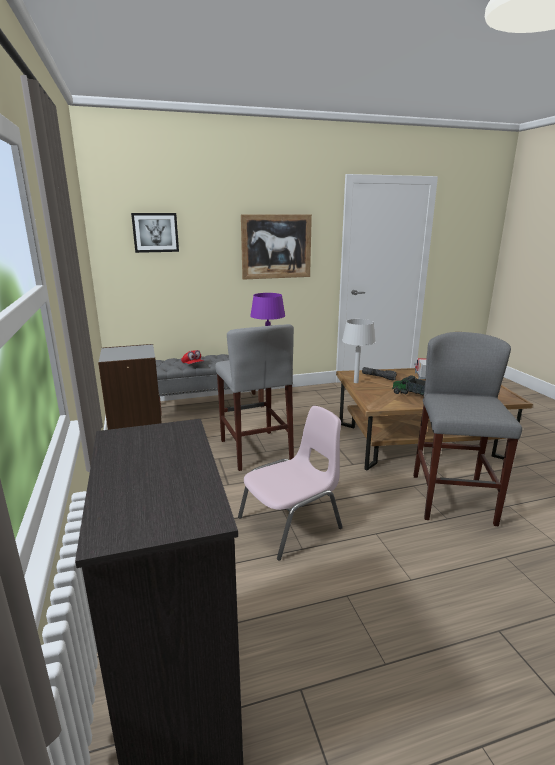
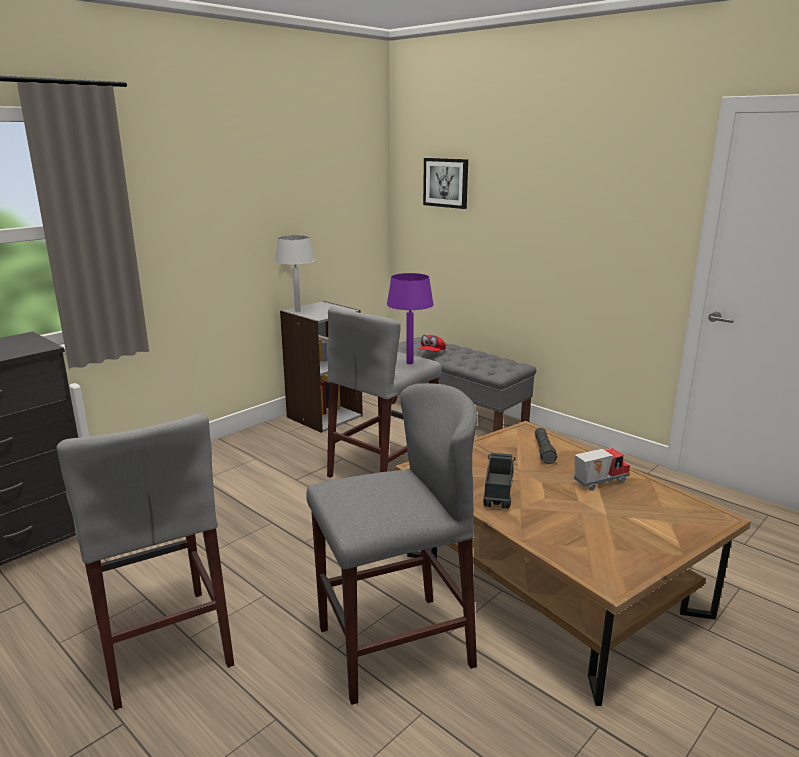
camera: 60 degrees right, 0 degrees up
(276, 246) = (586, 216): picture -> none
(291, 523) = (250, 535): pink chair -> none
(356, 382) = (499, 440): grey table lamp -> grey table lamp (298, 311)
(412, 595) = (163, 643): none -> grey stool

